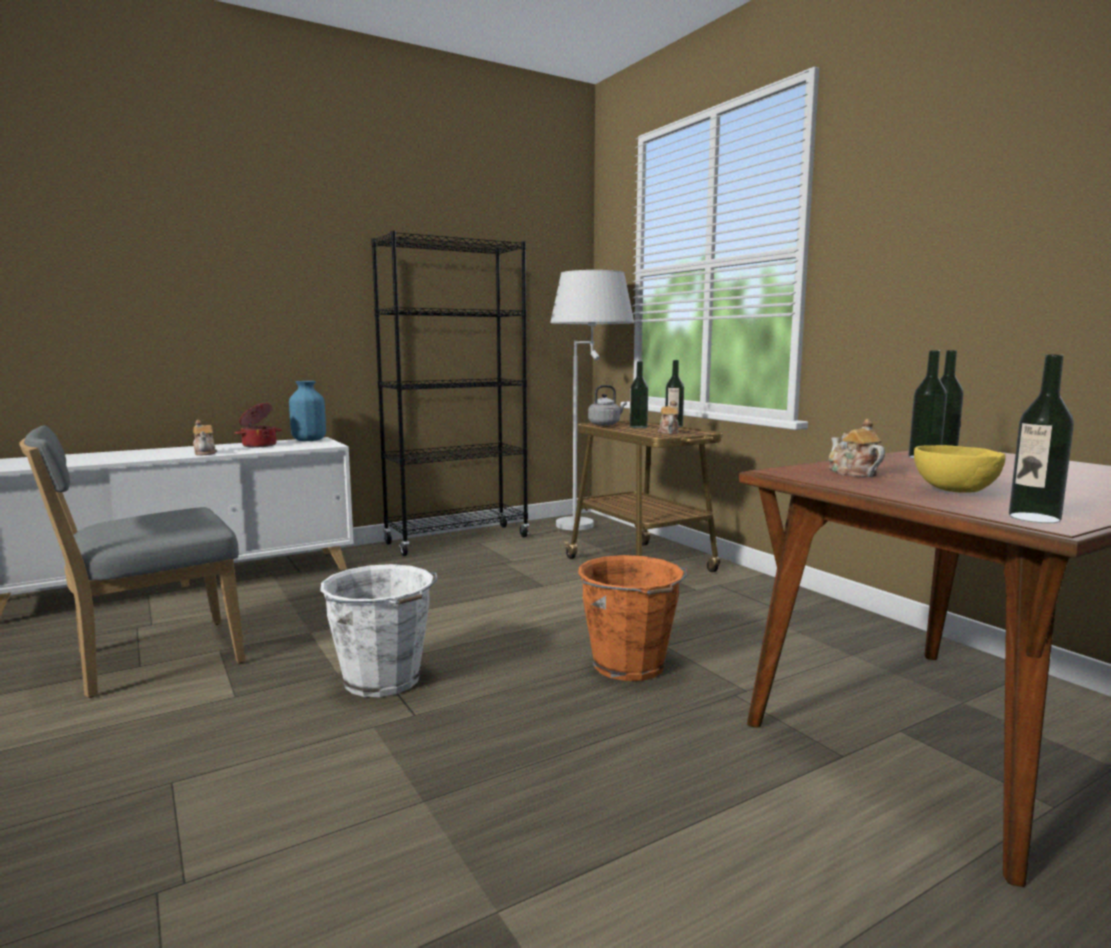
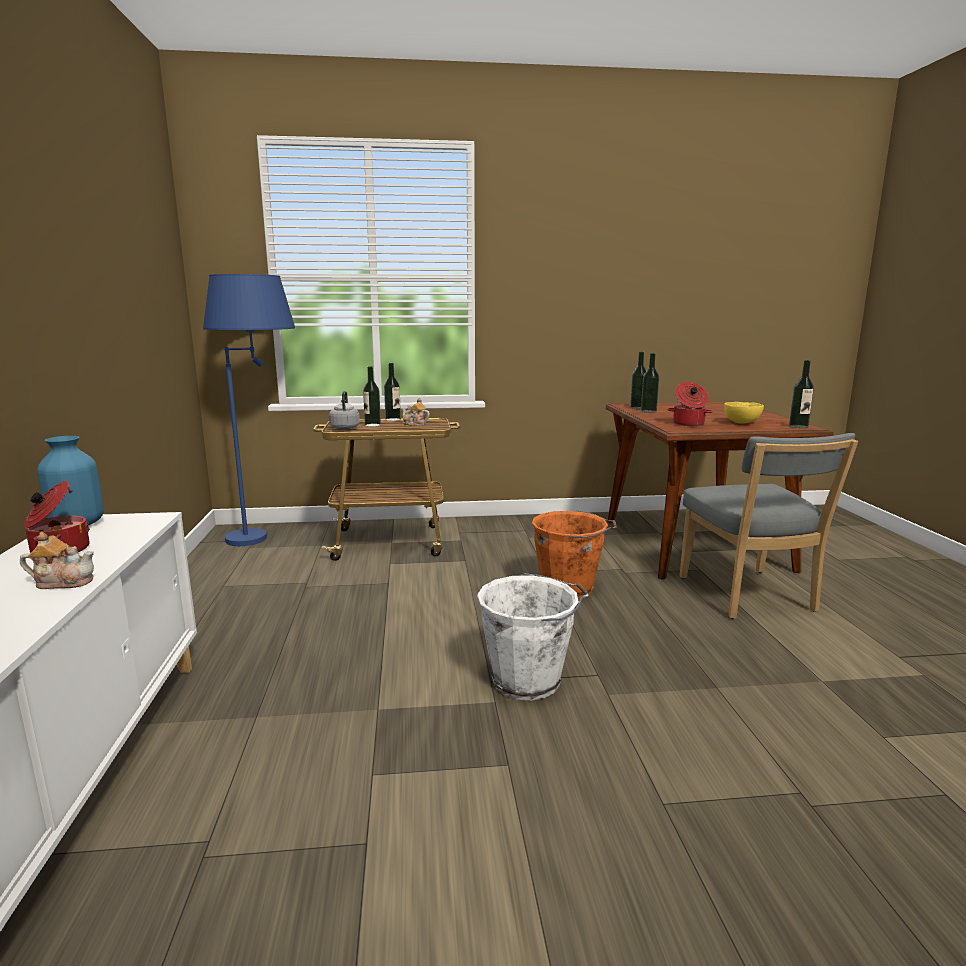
camera: 65 degrees left, 5 degrees up
(150, 659) = (350, 834): grey chair -> grey chair (749, 596)
(457, 540) = (194, 594): black bookcase -> none
(590, 529) = (269, 536): white floor lamp -> blue floor lamp
(852, 473) = (688, 424): teapot -> cooking pot

